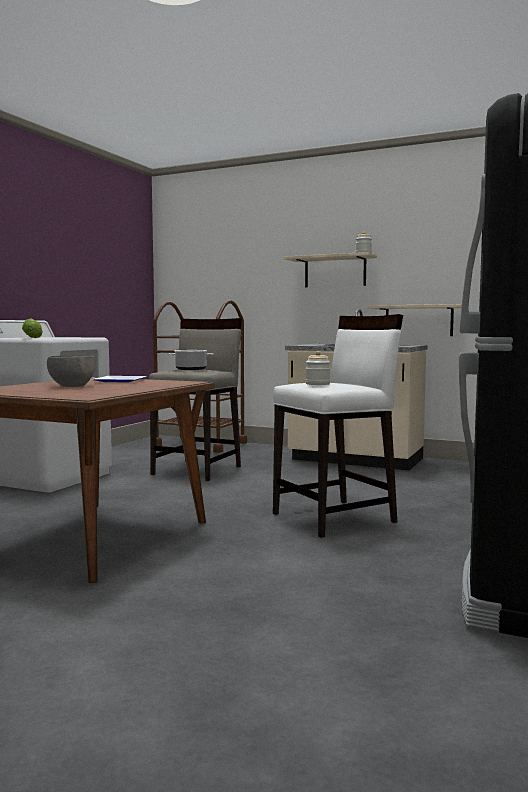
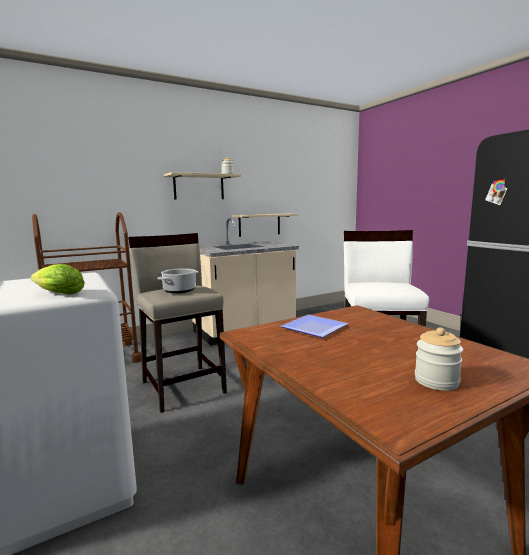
camera: 55 degrees left, 5 degrees up
(72, 386) = (364, 355): grey bowl -> none
(317, 384) = (390, 288): jar -> jar (436, 381)

